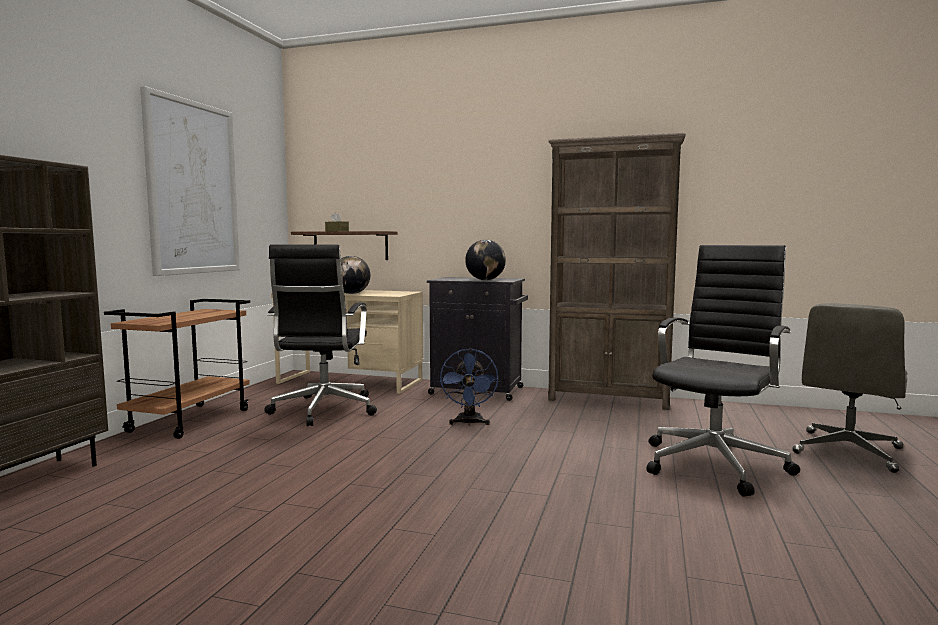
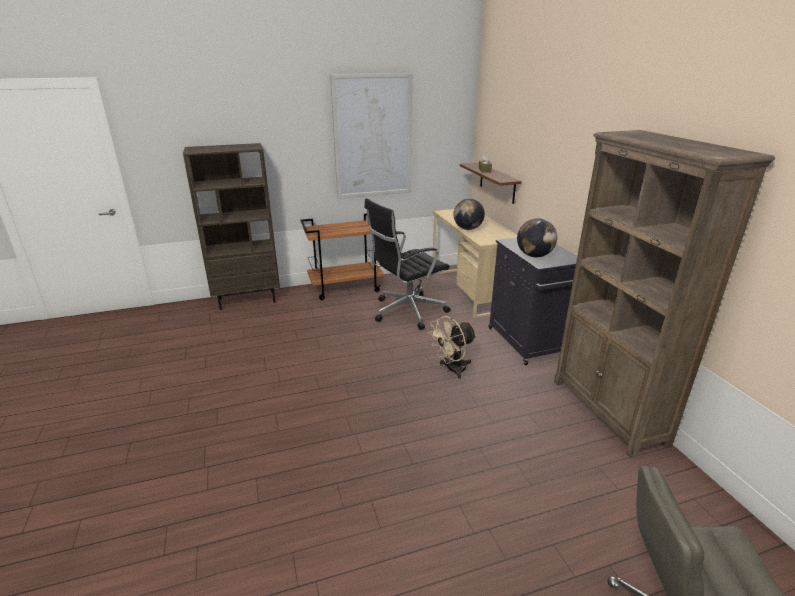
camera: 55 degrees right, 20 degrees up
(469, 423) = (452, 370): blue fan -> beige fan
(715, 463) = (511, 525): black office chair -> none

